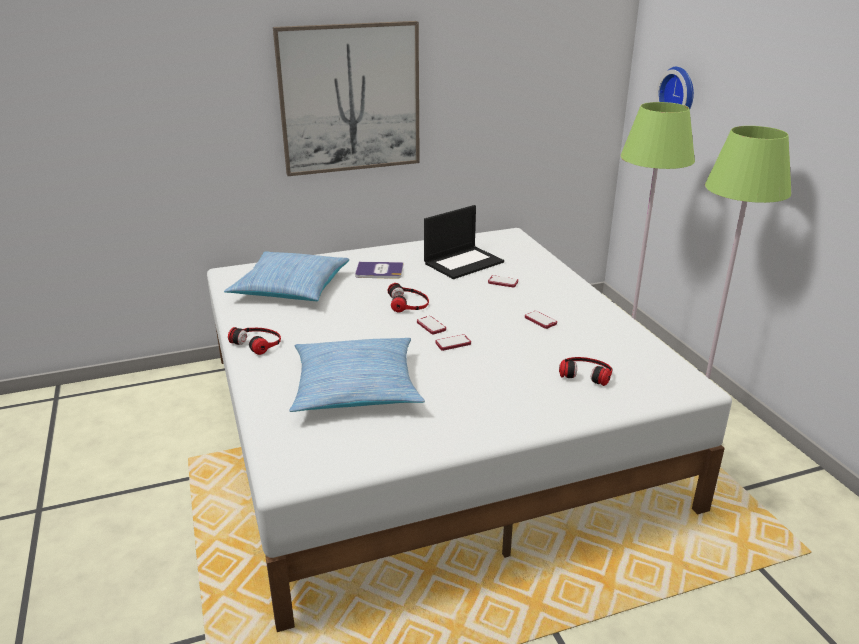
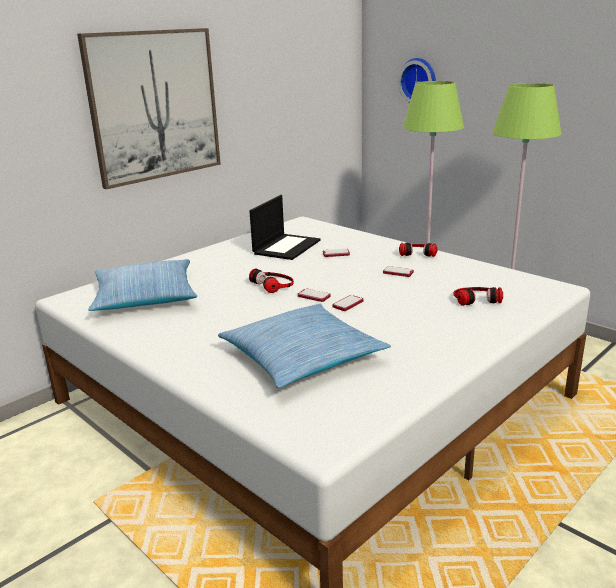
camera: 25 degrees left, 5 degrees down
(258, 342) = (162, 347): headphones -> headphones (417, 252)
(379, 271) = (218, 267): book -> none

